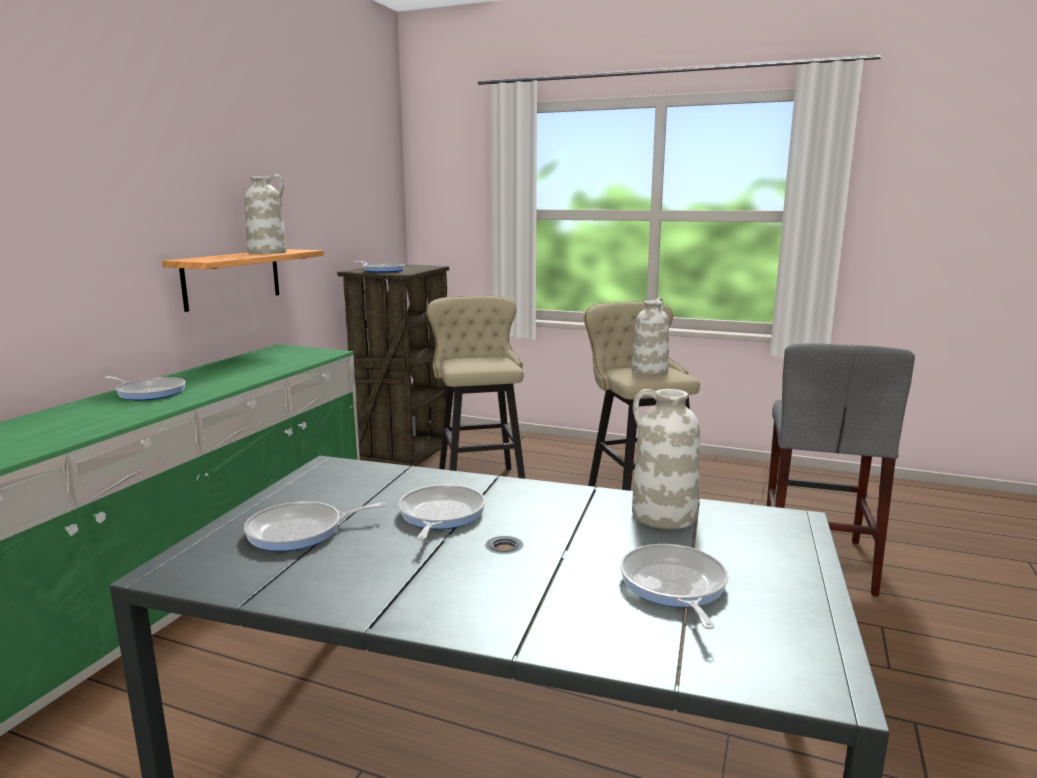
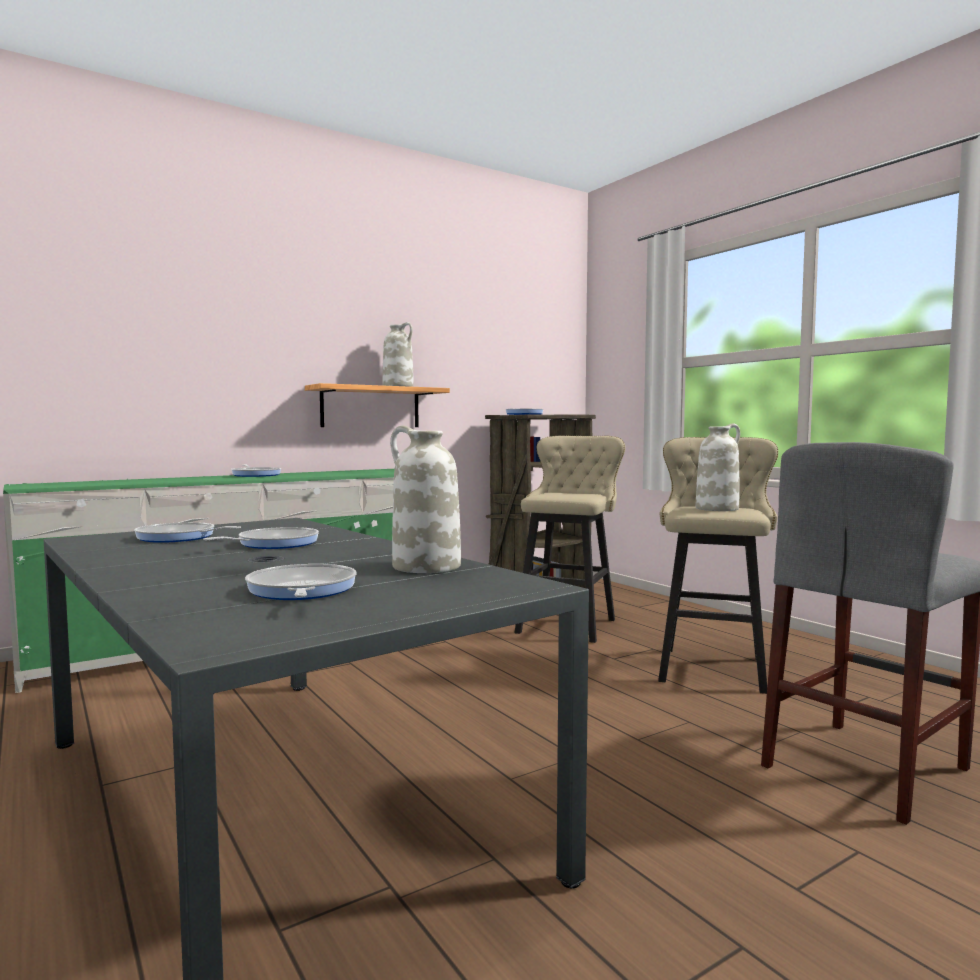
camera: 35 degrees right, 10 degrees down
(673, 586) = (301, 591): frying pan -> frying pan turned 45 degrees counterclockwise

